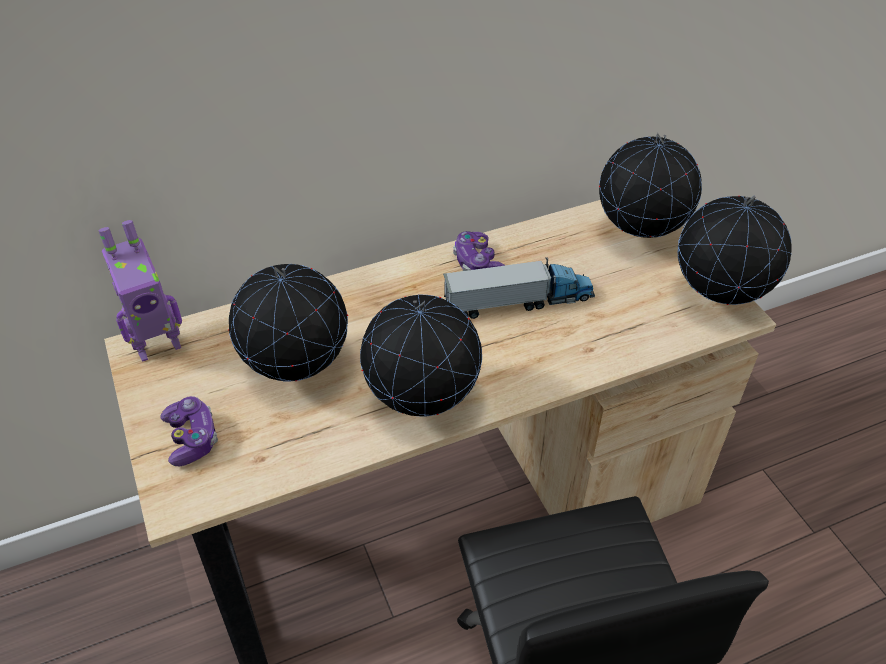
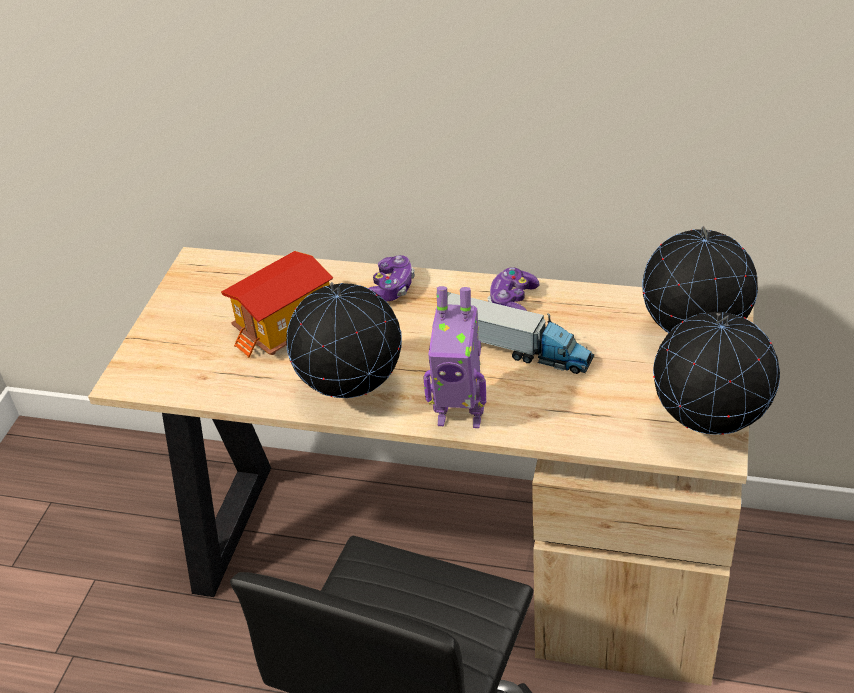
camera: 40 degrees right, 5 degrees down
(157, 344) = (212, 265): toy robot -> toy robot (460, 415)
(192, 438) = (173, 341): game controller -> game controller (391, 288)
(298, 372) = (286, 328): globe -> toy house

